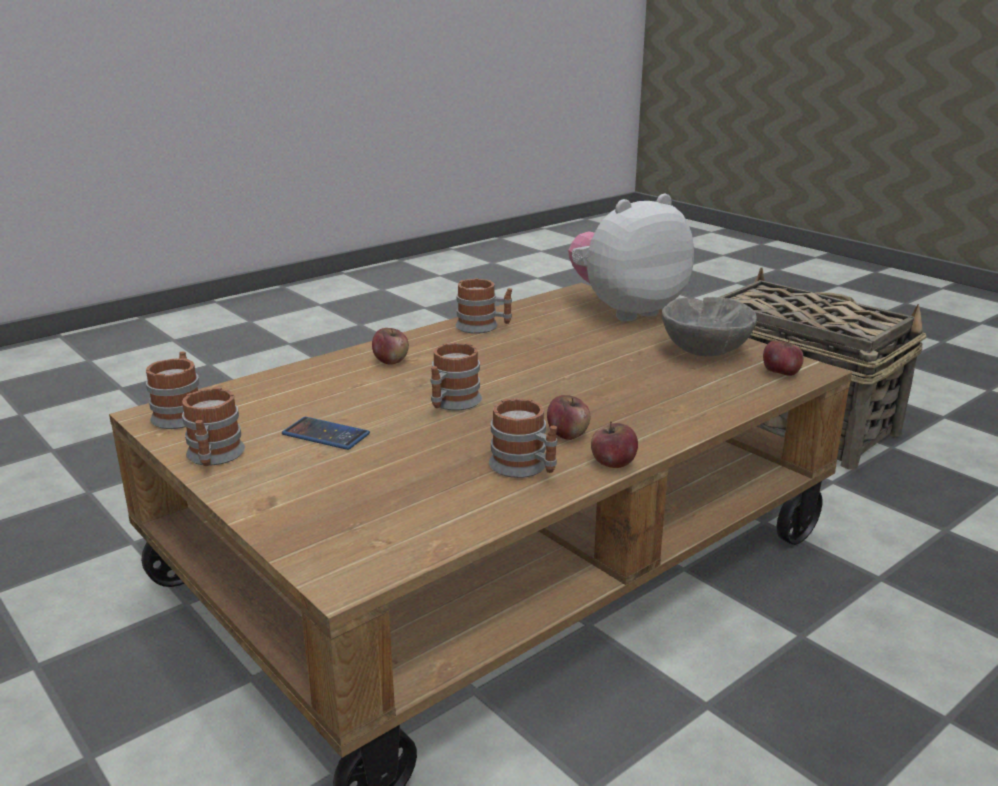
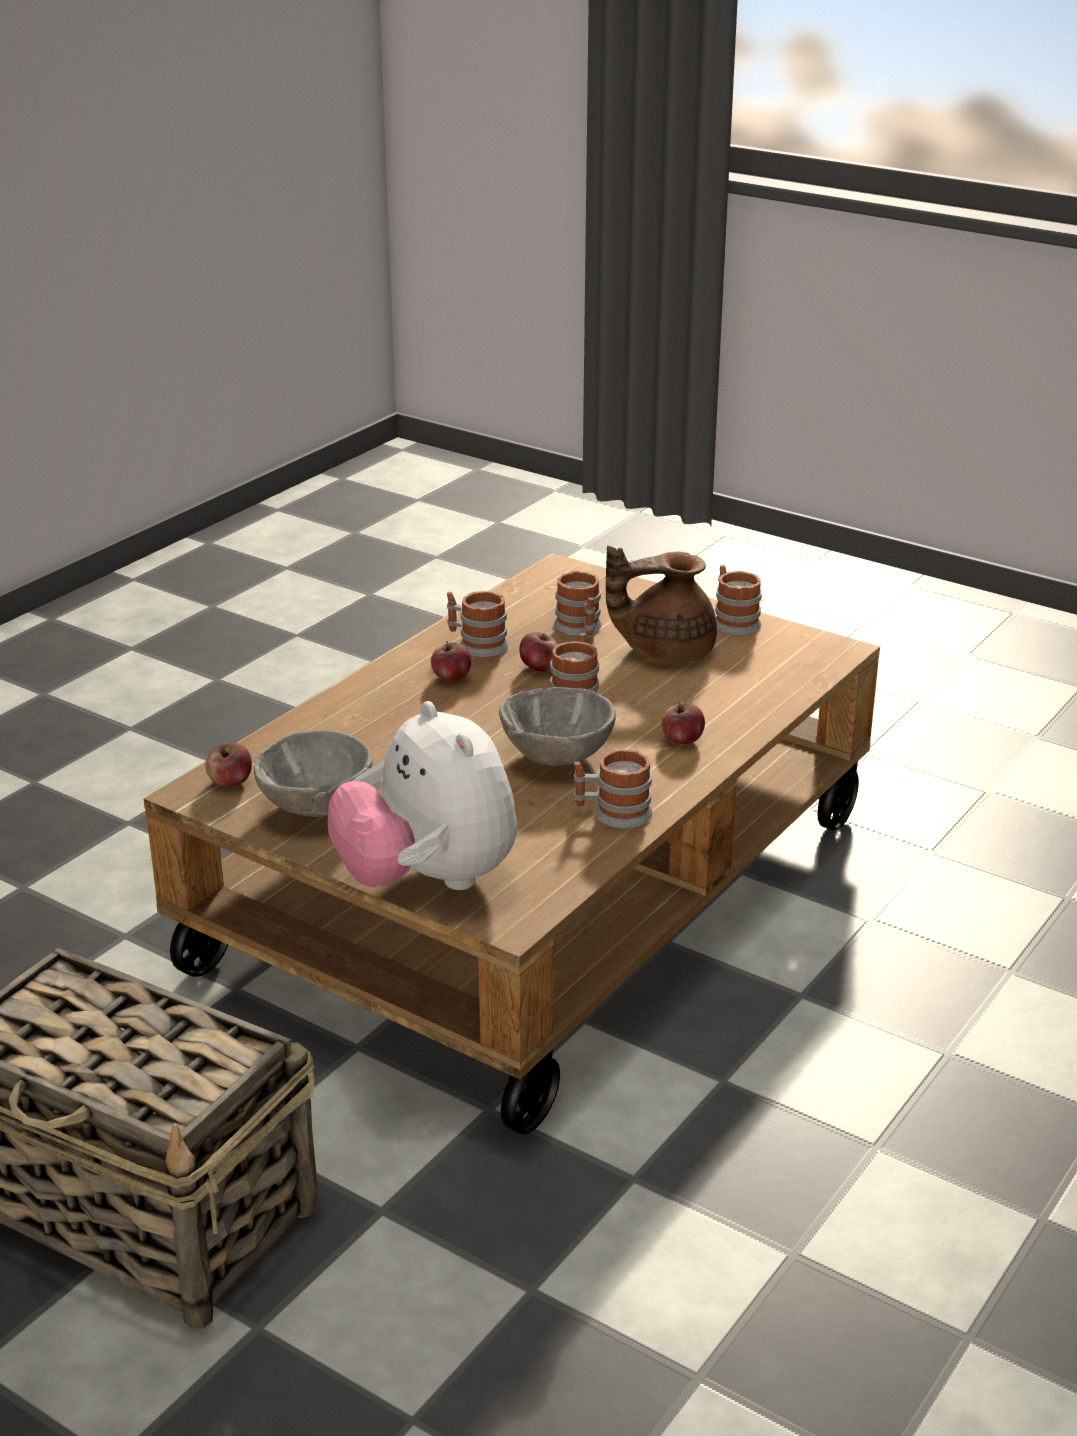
camera: 165 degrees right, 5 degrees up
(181, 413) = (815, 653): mug -> mug (580, 630)
(325, 434) = (664, 651): phone -> brown teapot
(502, 361) = (555, 757): none -> grey bowl
(612, 463) = (405, 657): apple -> apple (539, 667)
(626, 311) = (427, 880): plush toy -> plush toy turned 105 degrees clockwise

